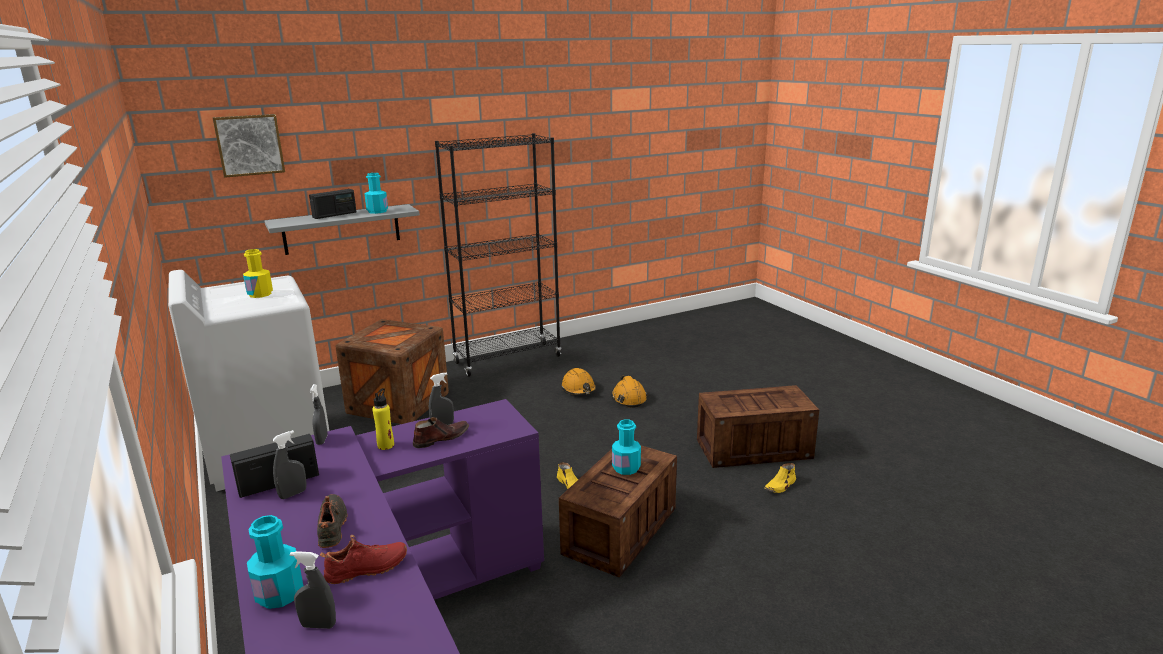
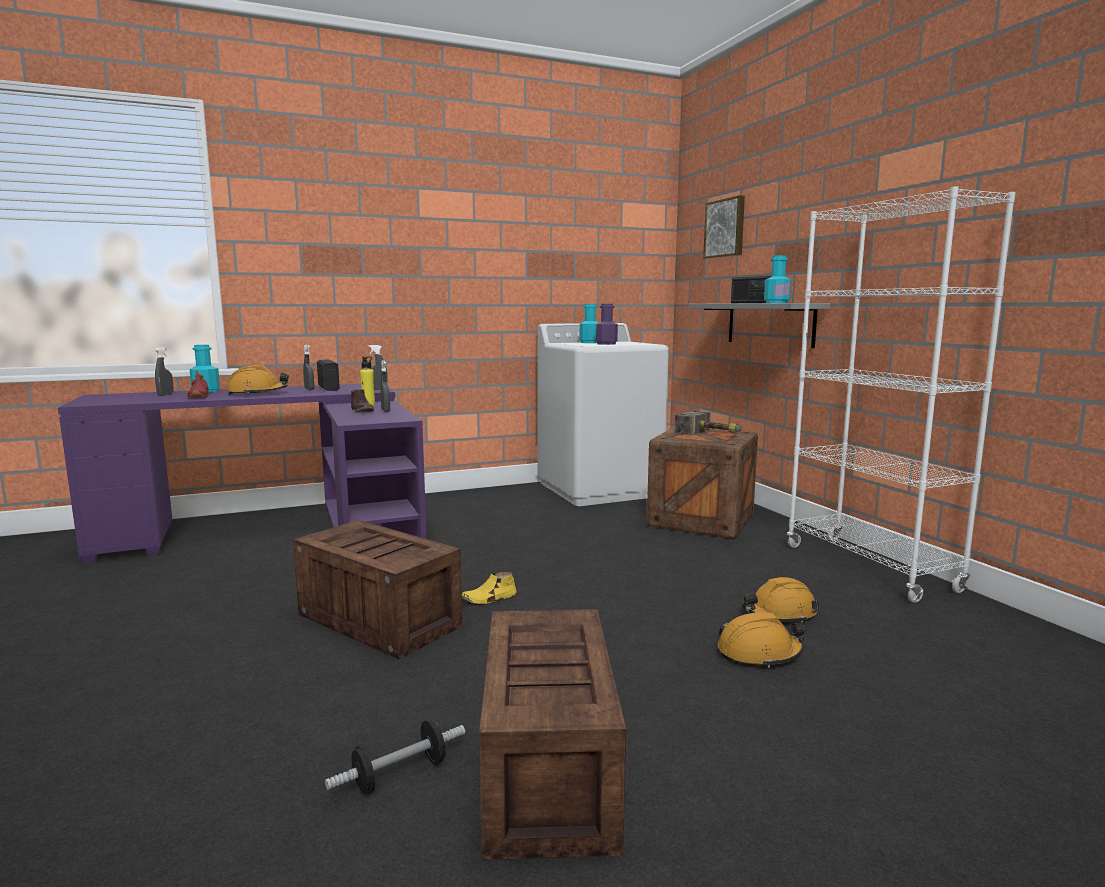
camera: 95 degrees right, 10 degrees down
(260, 294) = (606, 344): yellow bottle -> purple bottle
(333, 526) = (257, 393): black shoe -> orange hard hat
(388, 332) = (712, 434): none -> hammer
(508, 359) = (869, 568): black bookcase -> white bookcase
(626, 468) = (389, 548): turquoise bottle -> turquoise bottle (589, 342)
(780, 486) = (400, 775): yellow shoe -> dumbbell

